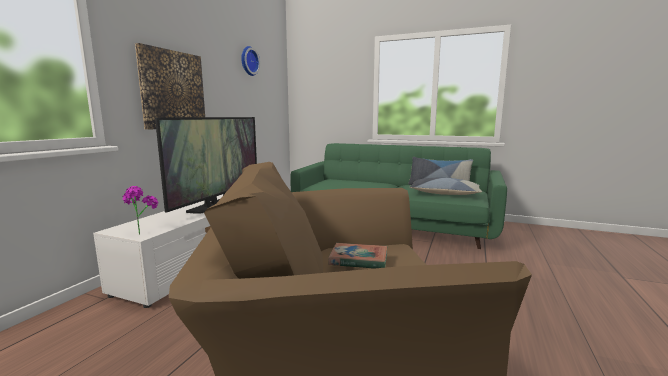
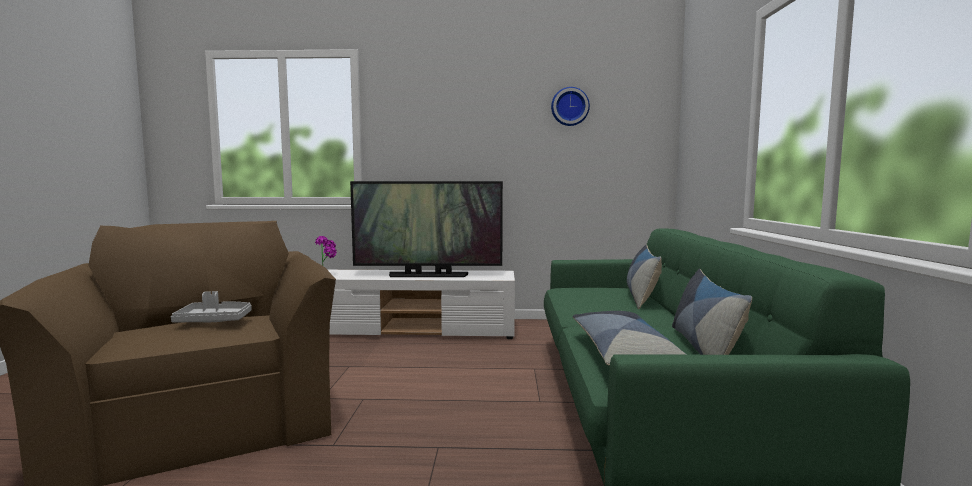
camera: 70 degrees right, 5 degrees down
(173, 90) = (437, 154): picture -> none
(353, 180) = (641, 297): none -> pillow
(358, 260) = (214, 321): book -> grey tray

